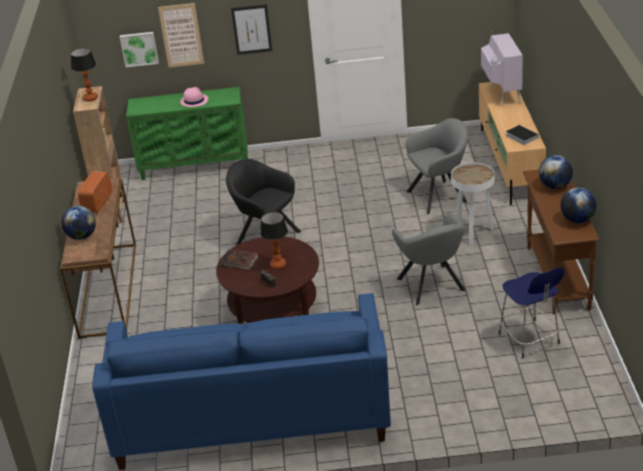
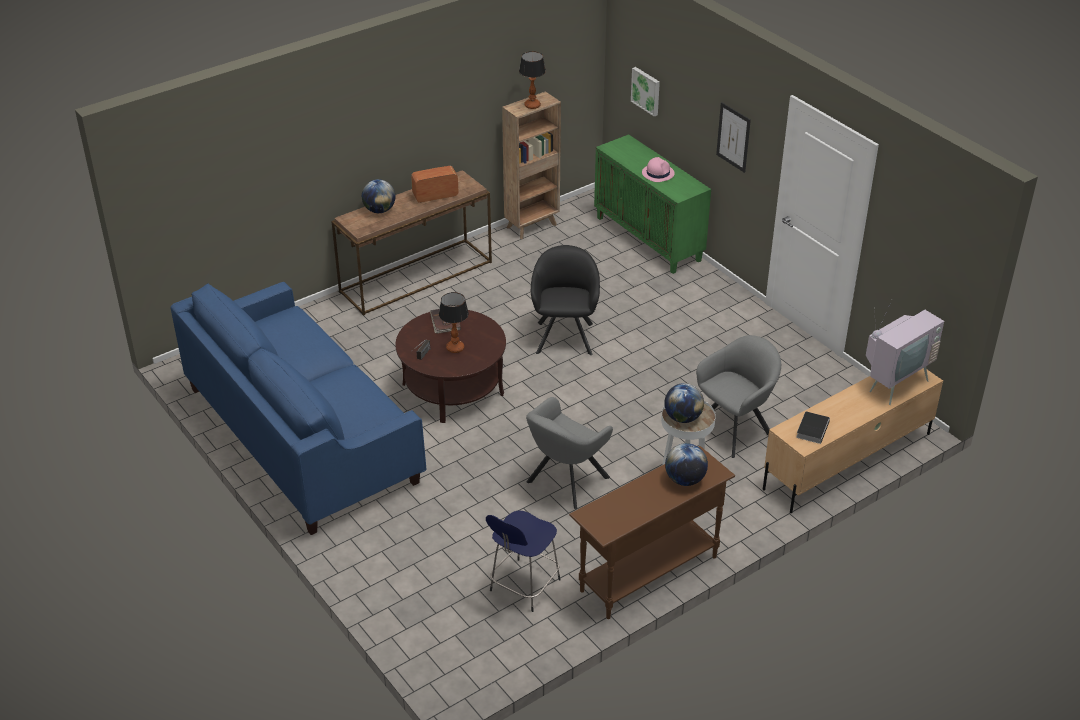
camera: 55 degrees right, 5 degrees up
(181, 35) = (679, 101): picture -> none
(440, 195) = (735, 428): grey armchair -> grey armchair turned 75 degrees counterclockwise
(577, 220) = (628, 517): globe -> globe (683, 418)

